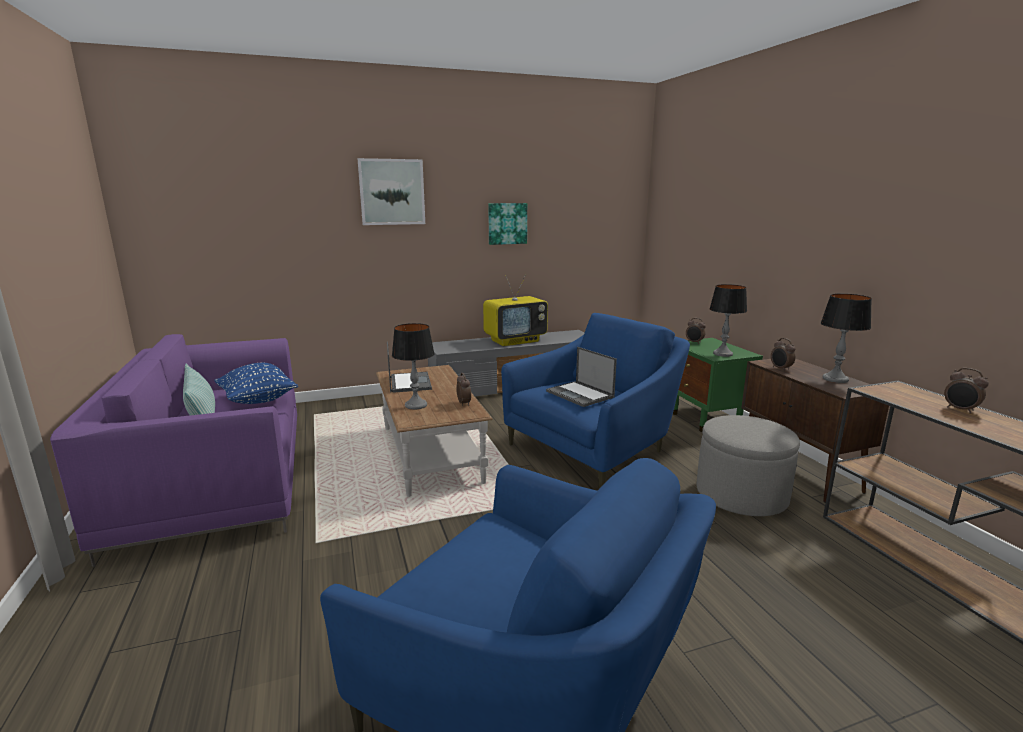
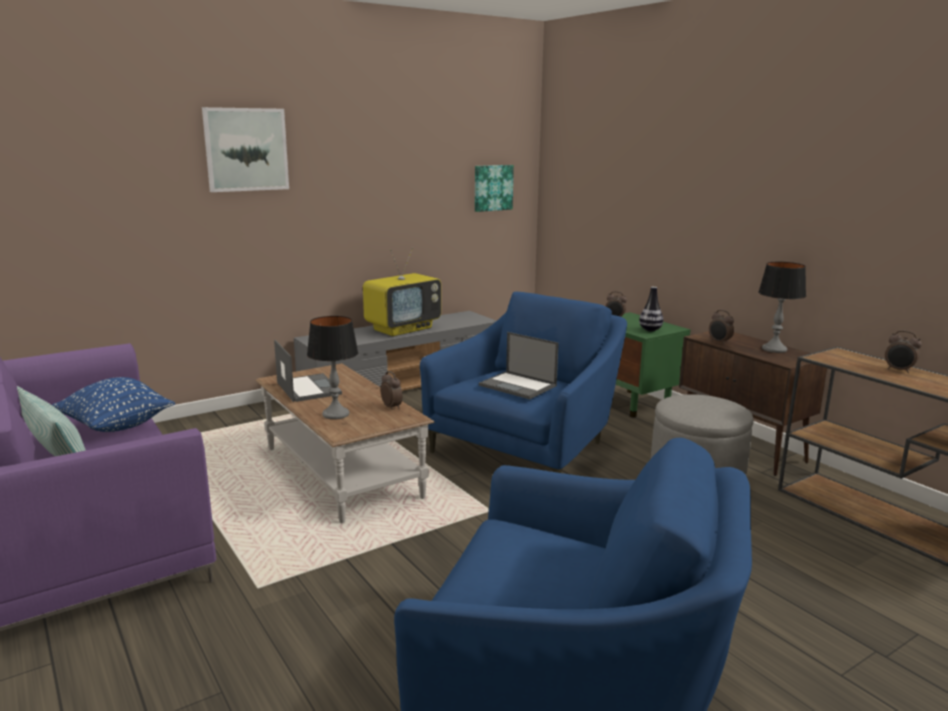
camera: 15 degrees left, 0 degrees up
(507, 223) = (385, 186): picture -> picture (492, 187)
(722, 354) = (650, 330): table lamp -> vase

